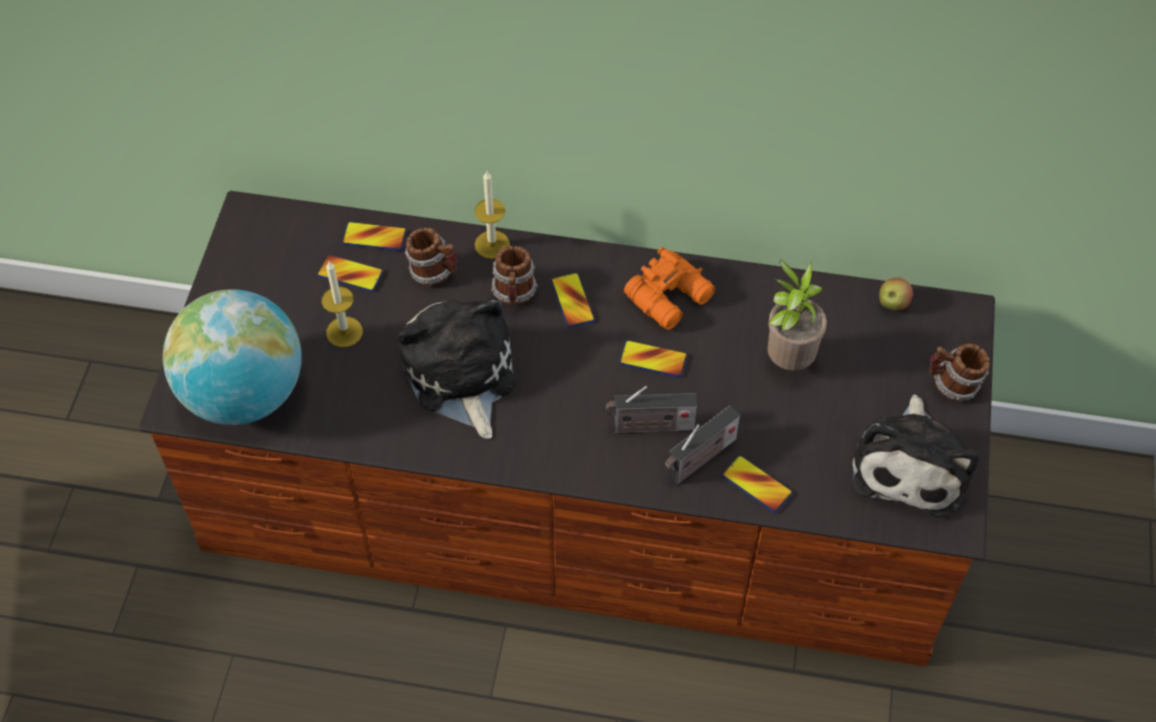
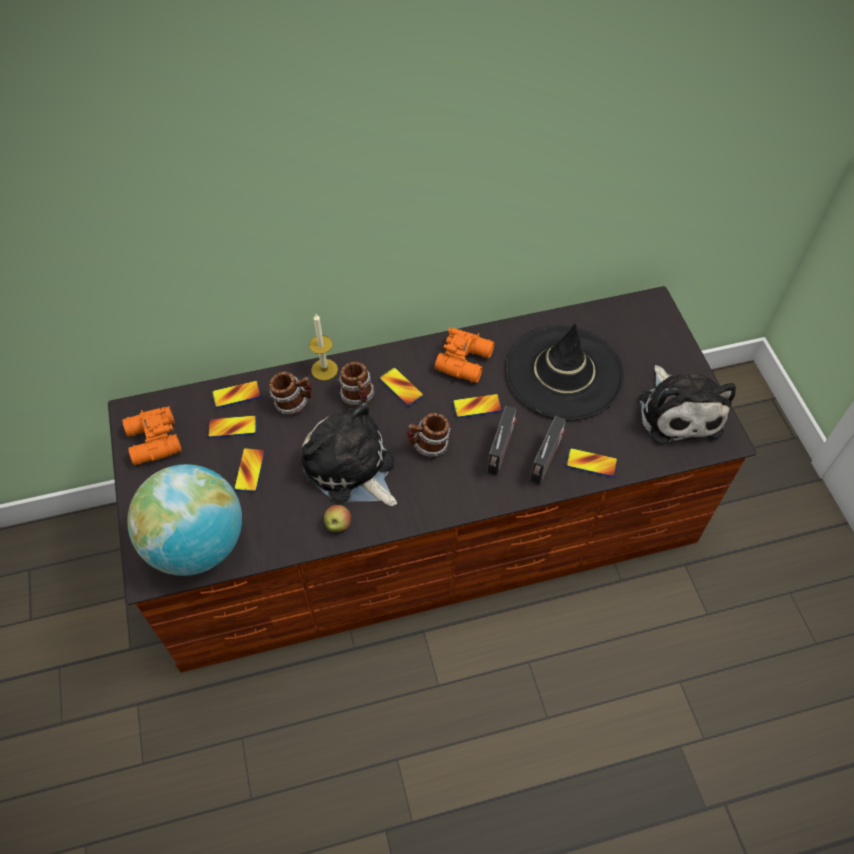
camera: 25 degrees left, 0 degrees up
(253, 257) = (153, 442): none -> orange binoculars
(344, 332) = (250, 470): candle -> phone
(650, 426) = (500, 452): radio -> radio turned 45 degrees counterclockwise
(787, 359) = (563, 372): potted plant -> black hat
(892, 304) = (608, 313): apple -> apple (338, 525)
(952, 385) = (674, 351): mug -> mug (428, 446)

